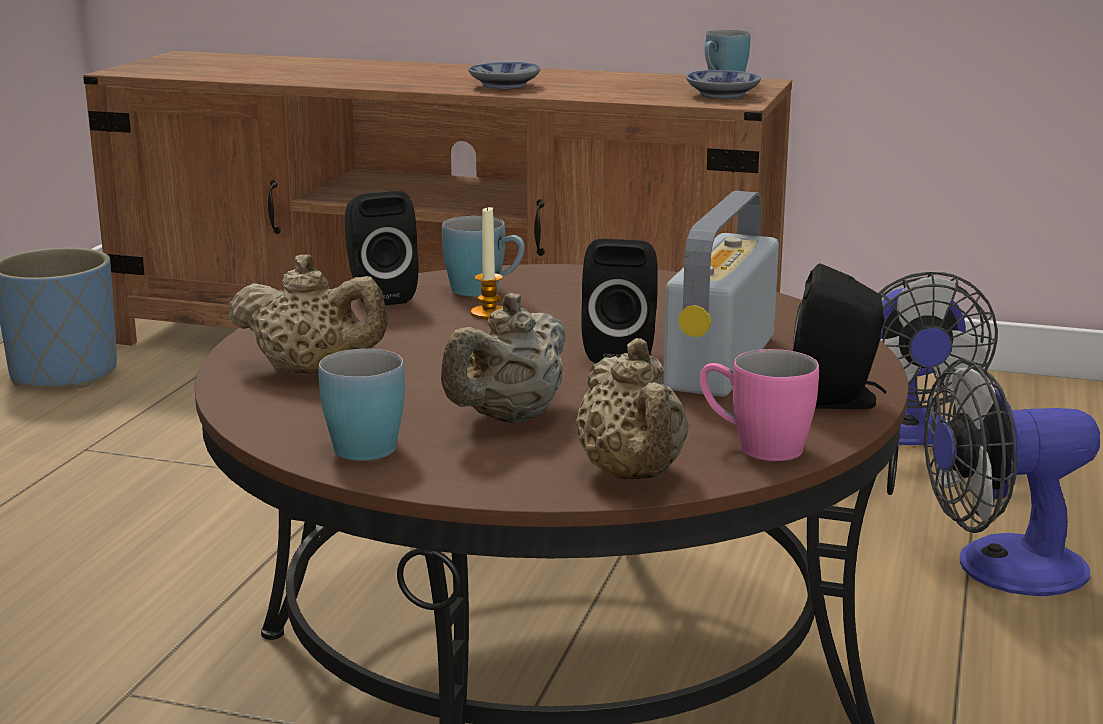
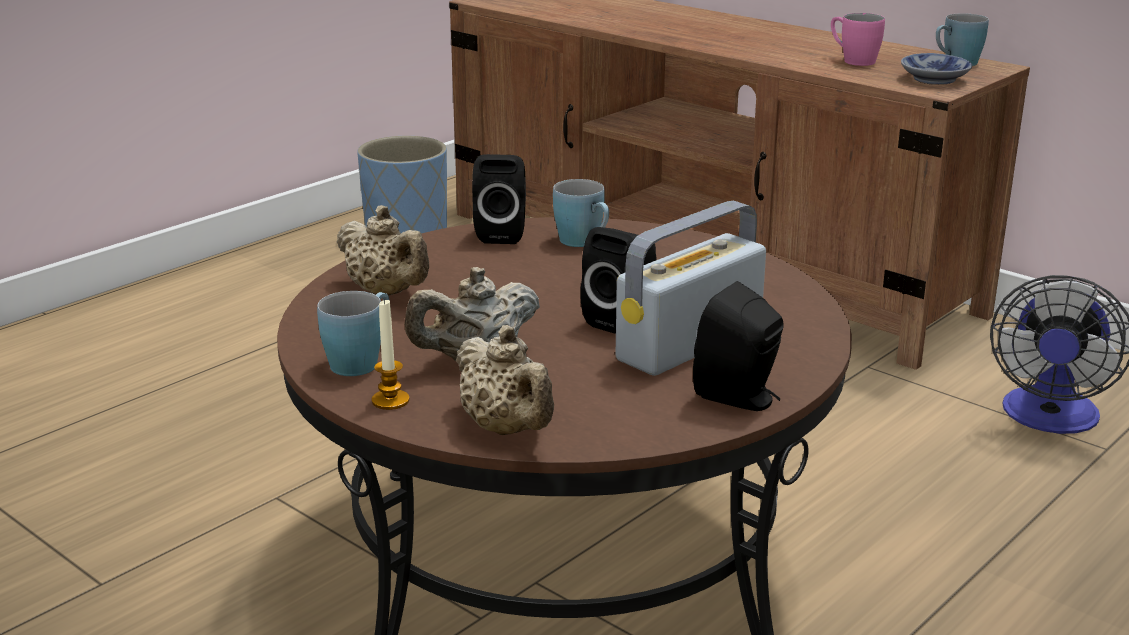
camera: 25 degrees right, 5 degrees up
(489, 313) = (564, 264): candle -> candle (390, 400)
(505, 85) = (757, 47): bowl -> none
(633, 475) = (508, 429): beige teapot -> beige teapot turned 45 degrees counterclockwise
(754, 446) = (625, 425): pink mug -> pink mug (852, 60)
(999, 568) = (1021, 565): fan -> none

